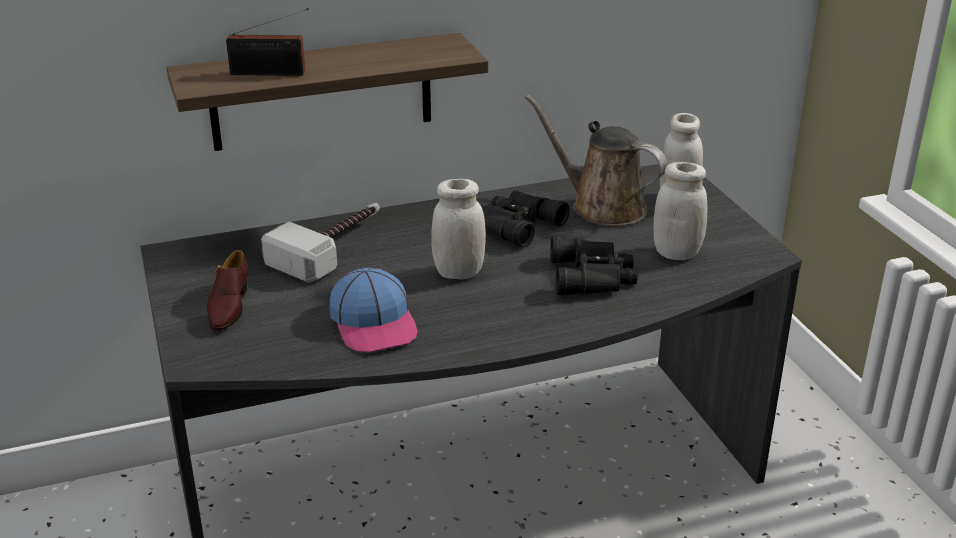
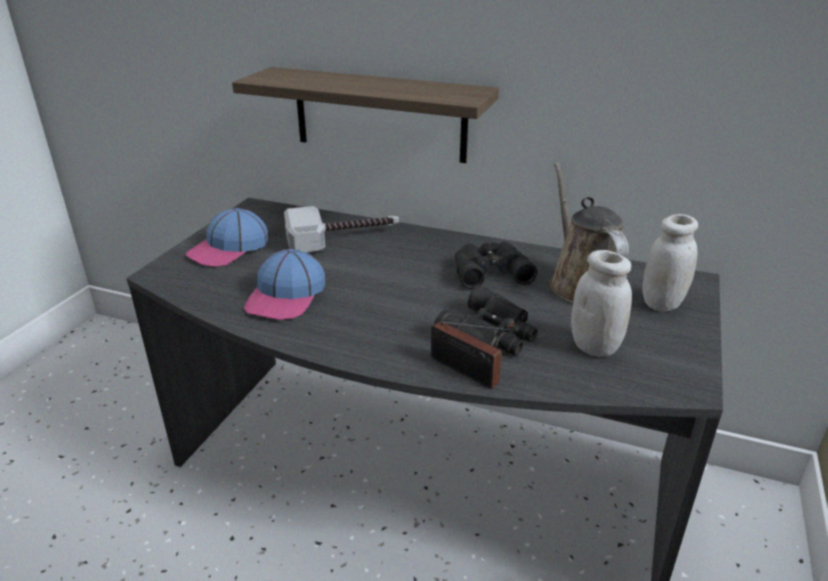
camera: 40 degrees right, 0 degrees up
(228, 306) = (229, 249): brown shoe -> cap
(272, 73) = (315, 81): radio -> radio (467, 372)
(458, 272) = (395, 287): white jar -> none

